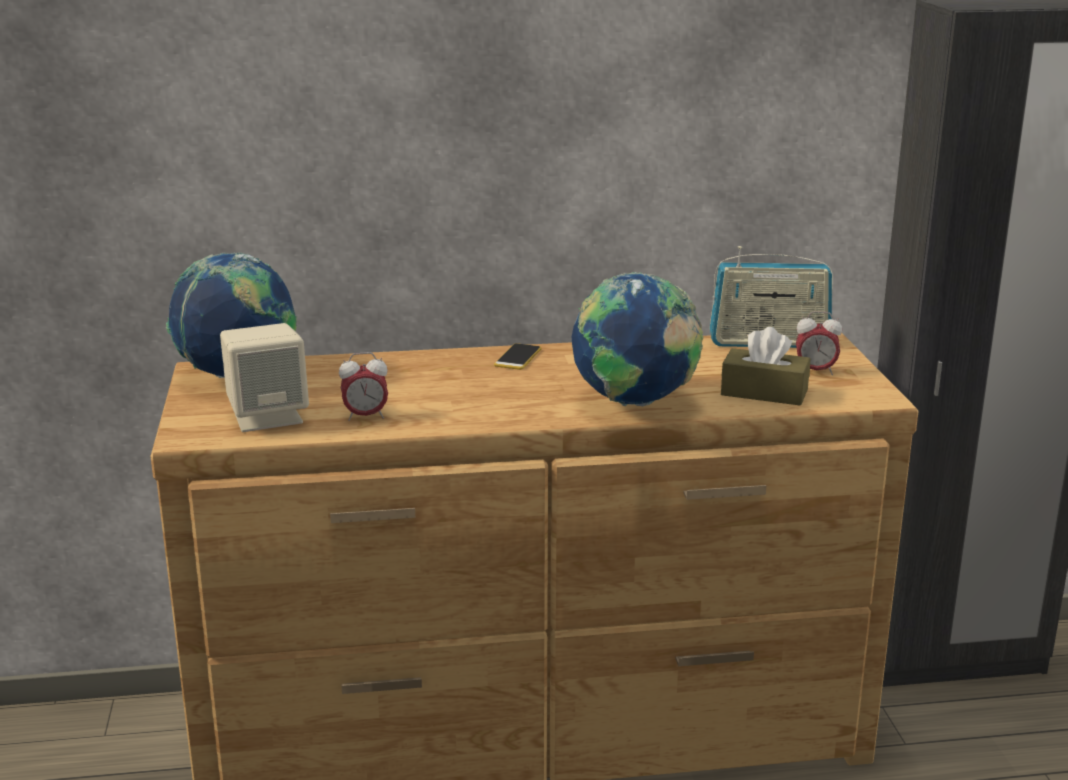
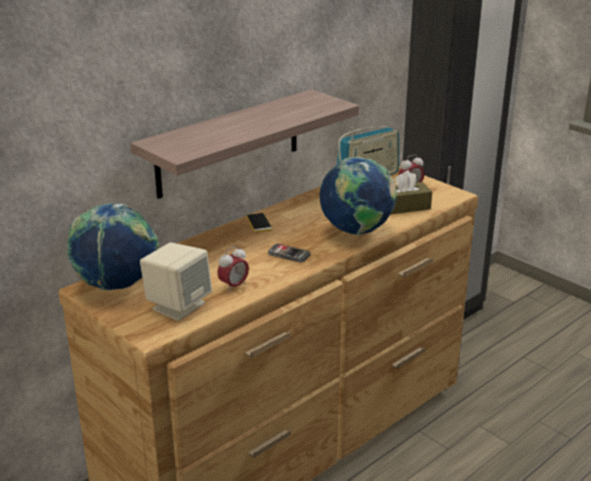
camera: 35 degrees left, 5 degrees up
(495, 403) = (289, 254): none -> phone
(497, 222) = (229, 143): none -> shelf

